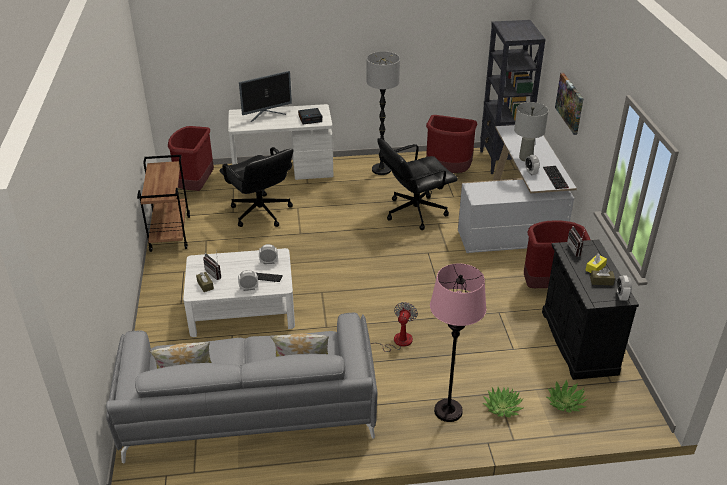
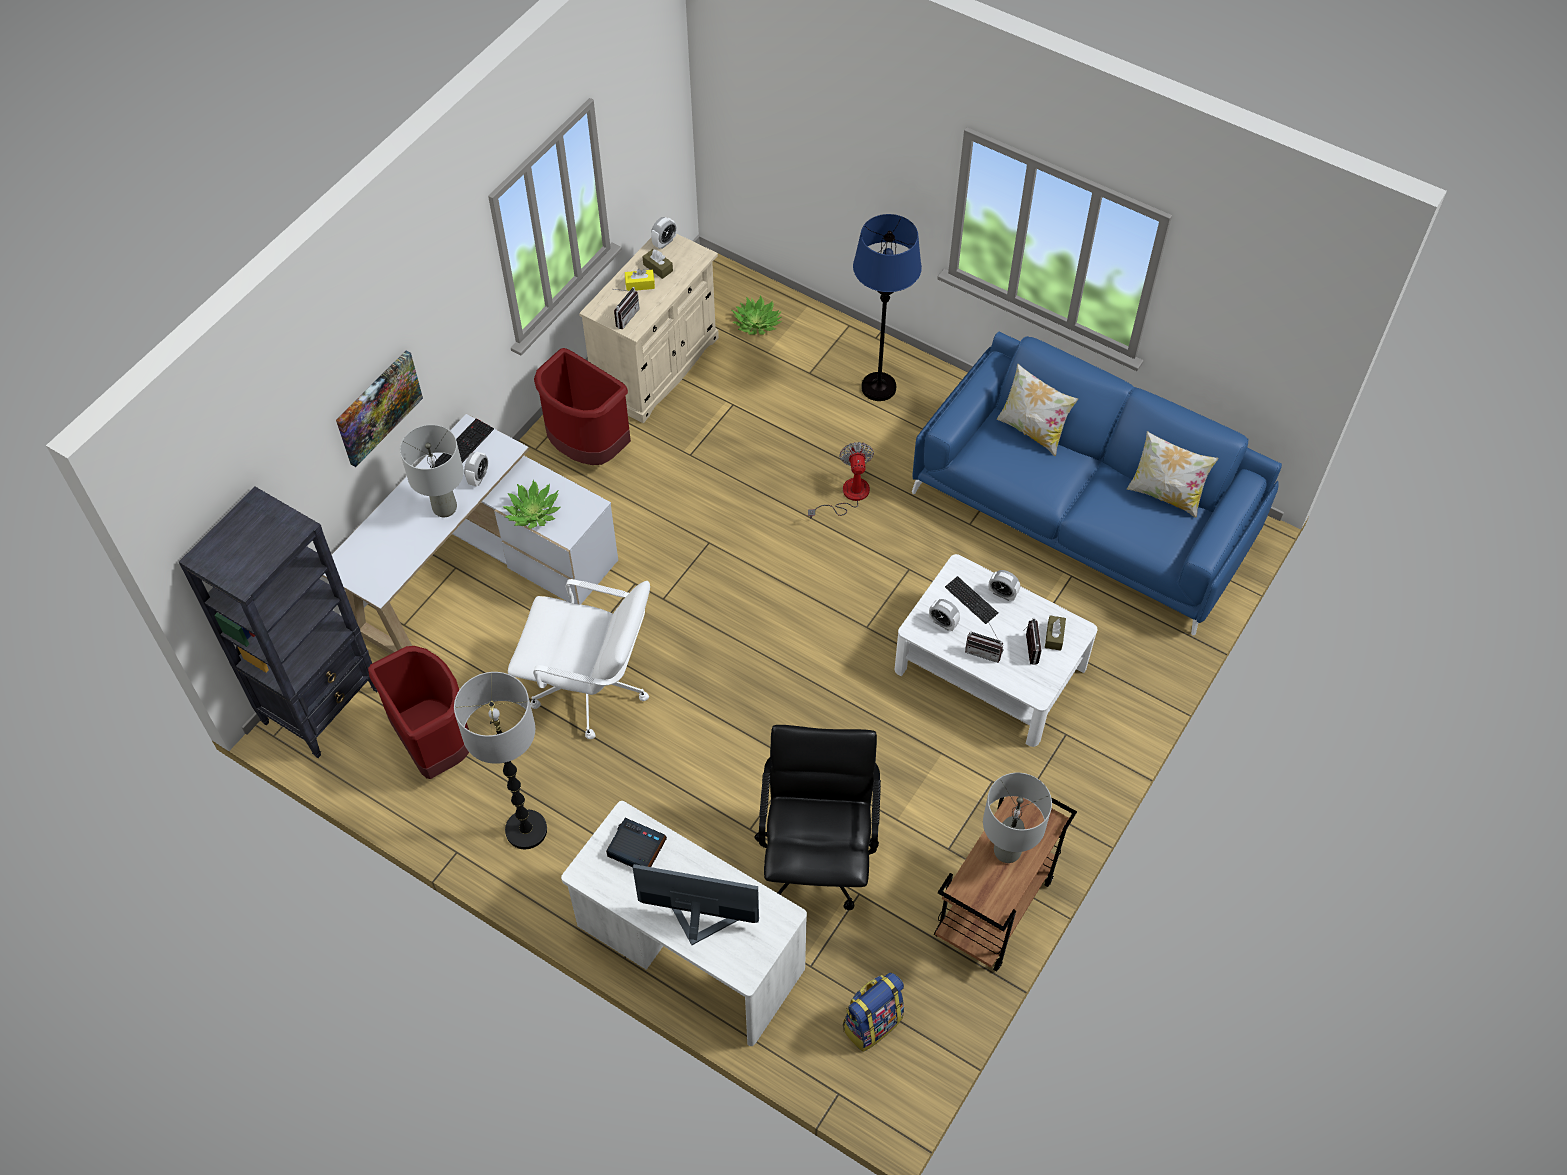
camera: 140 degrees left, 20 degrees up
(162, 181) = (1006, 851): none -> grey table lamp
(195, 186) = (872, 1022): red trash can -> backpack
(237, 262) = (984, 651): none -> radio
(250, 413) = (1084, 514): grey sofa -> blue sofa
(396, 341) = (848, 495): fan -> fan turned 120 degrees clockwise
(414, 212) = (591, 689): black office chair -> white office chair
(448, 411) = (879, 387): pink floor lamp -> blue floor lamp
(502, 407) = (822, 357): potted plant -> potted plant (533, 512)
(578, 342) = (656, 367): black cabinet -> beige cabinet

